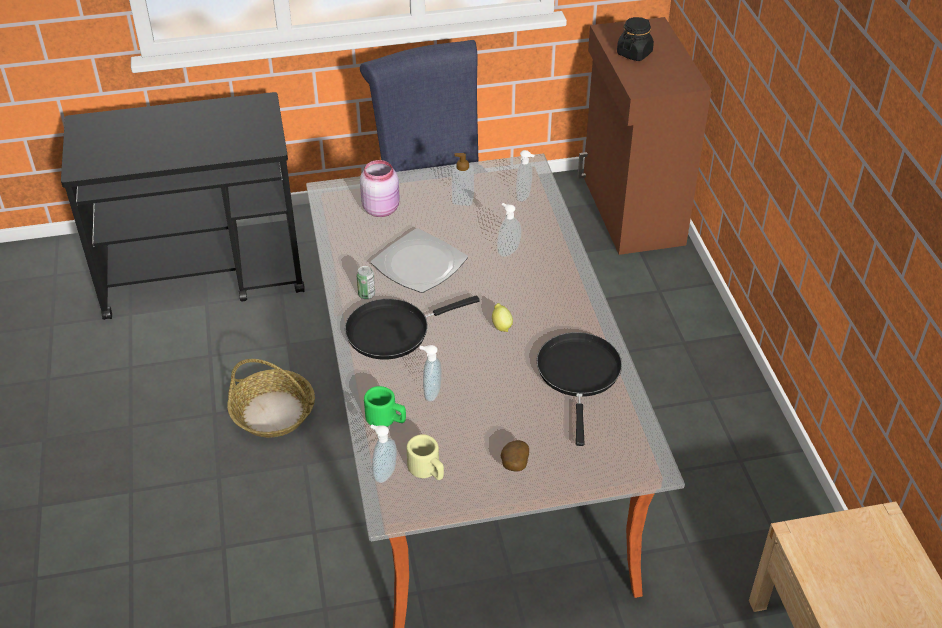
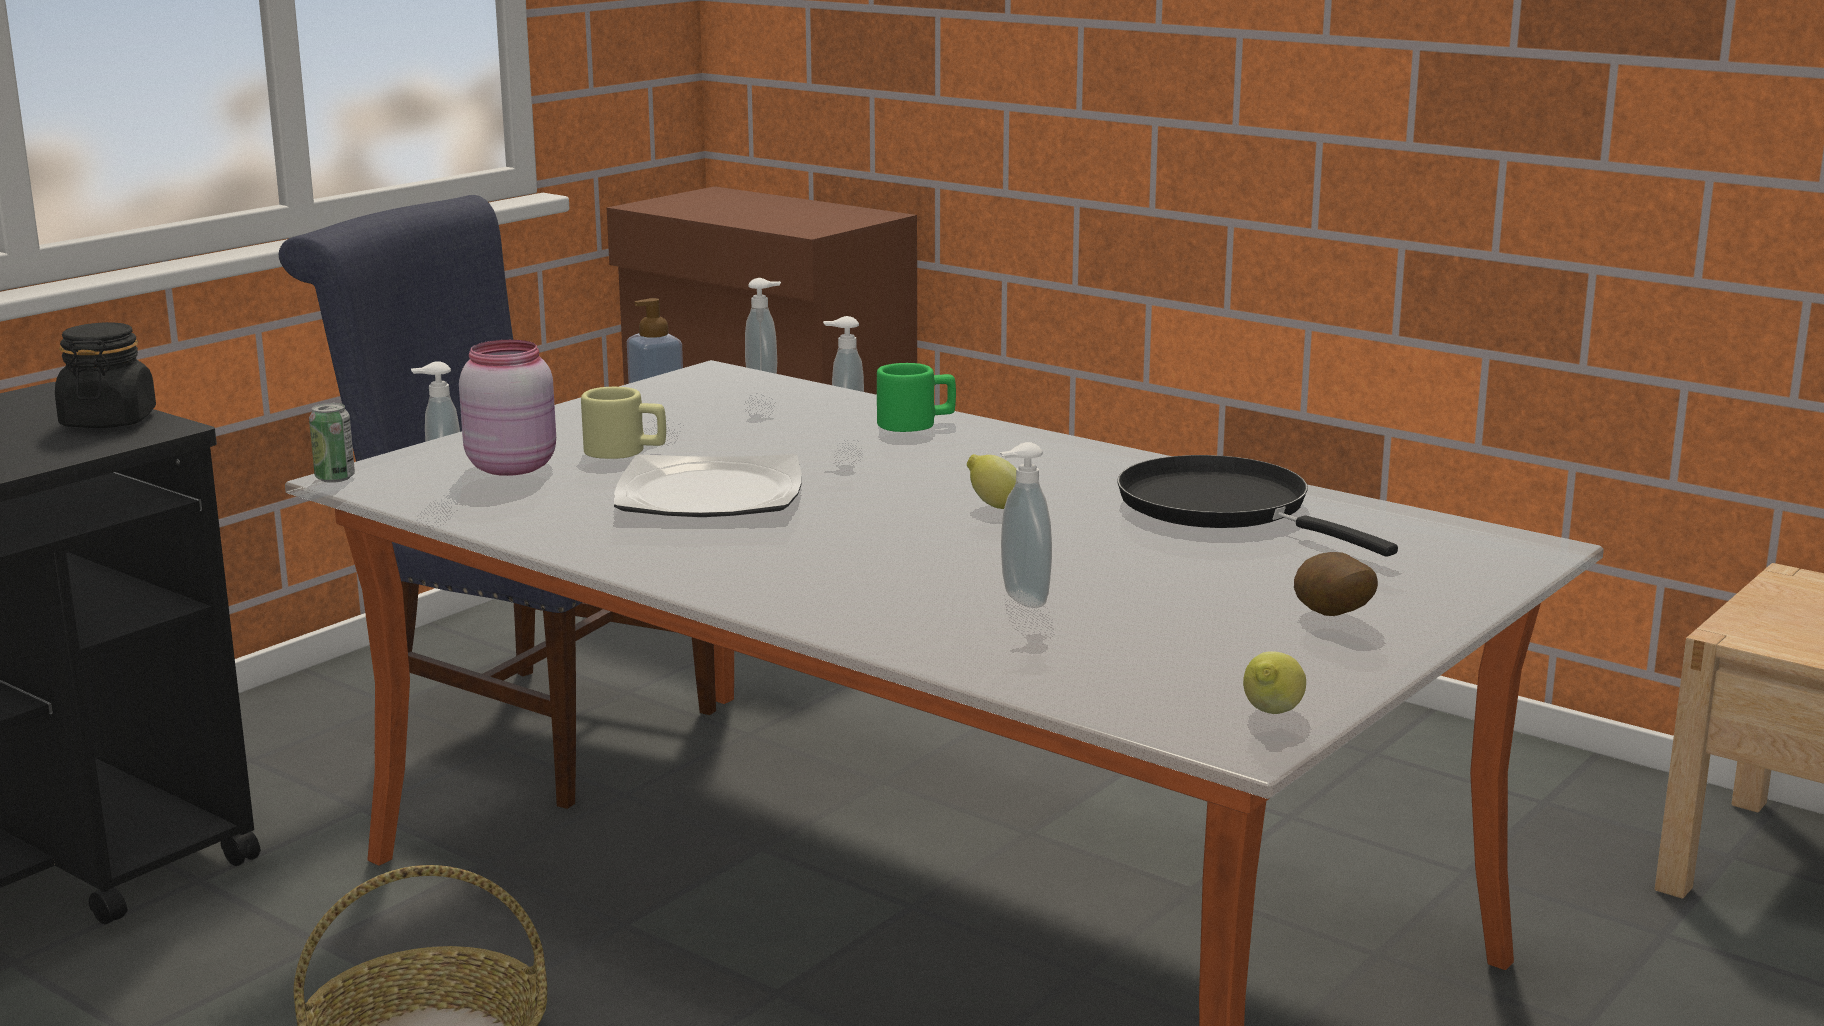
camera: 40 degrees left, 25 degrees down
(366, 294) = (669, 548): can -> can (335, 478)
(384, 473) = (1131, 705): soap dispenser -> soap dispenser (443, 500)
(386, 419) = (1000, 651): green mug -> green mug (916, 424)
(393, 331) = (807, 566): black frying pan -> none
(416, 505) = (1271, 715): none -> lemon
(427, 470) = (1200, 673): beige mug -> beige mug (625, 451)
(634, 53) = (733, 212): black jar -> black jar (109, 421)

